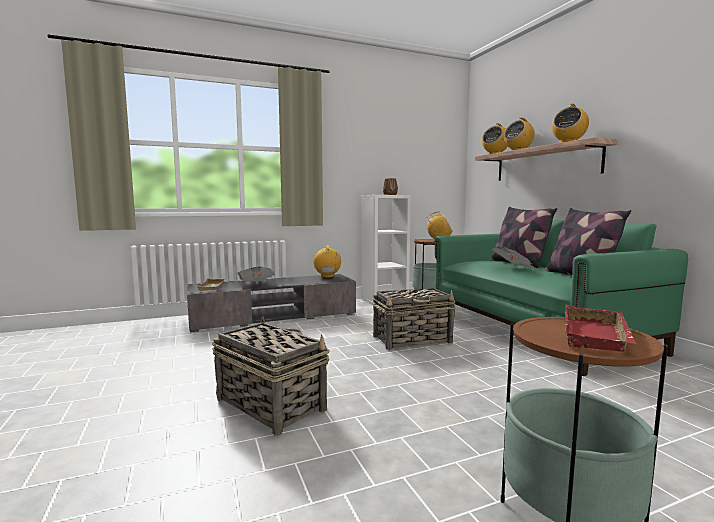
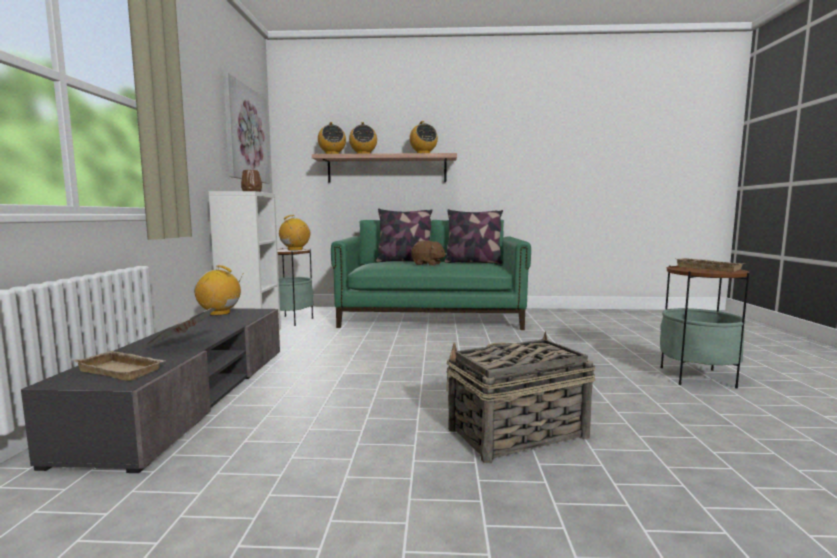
camera: 65 degrees left, 0 degrees up
(413, 339) = (401, 350): basket -> none
(423, 147) = (246, 134): none -> picture
(513, 269) = (428, 264): newspaper -> brown plush toy
(598, 336) = (710, 268): red tray -> beige tray

